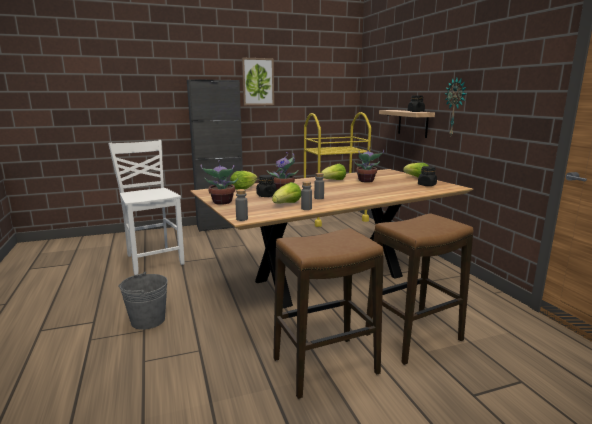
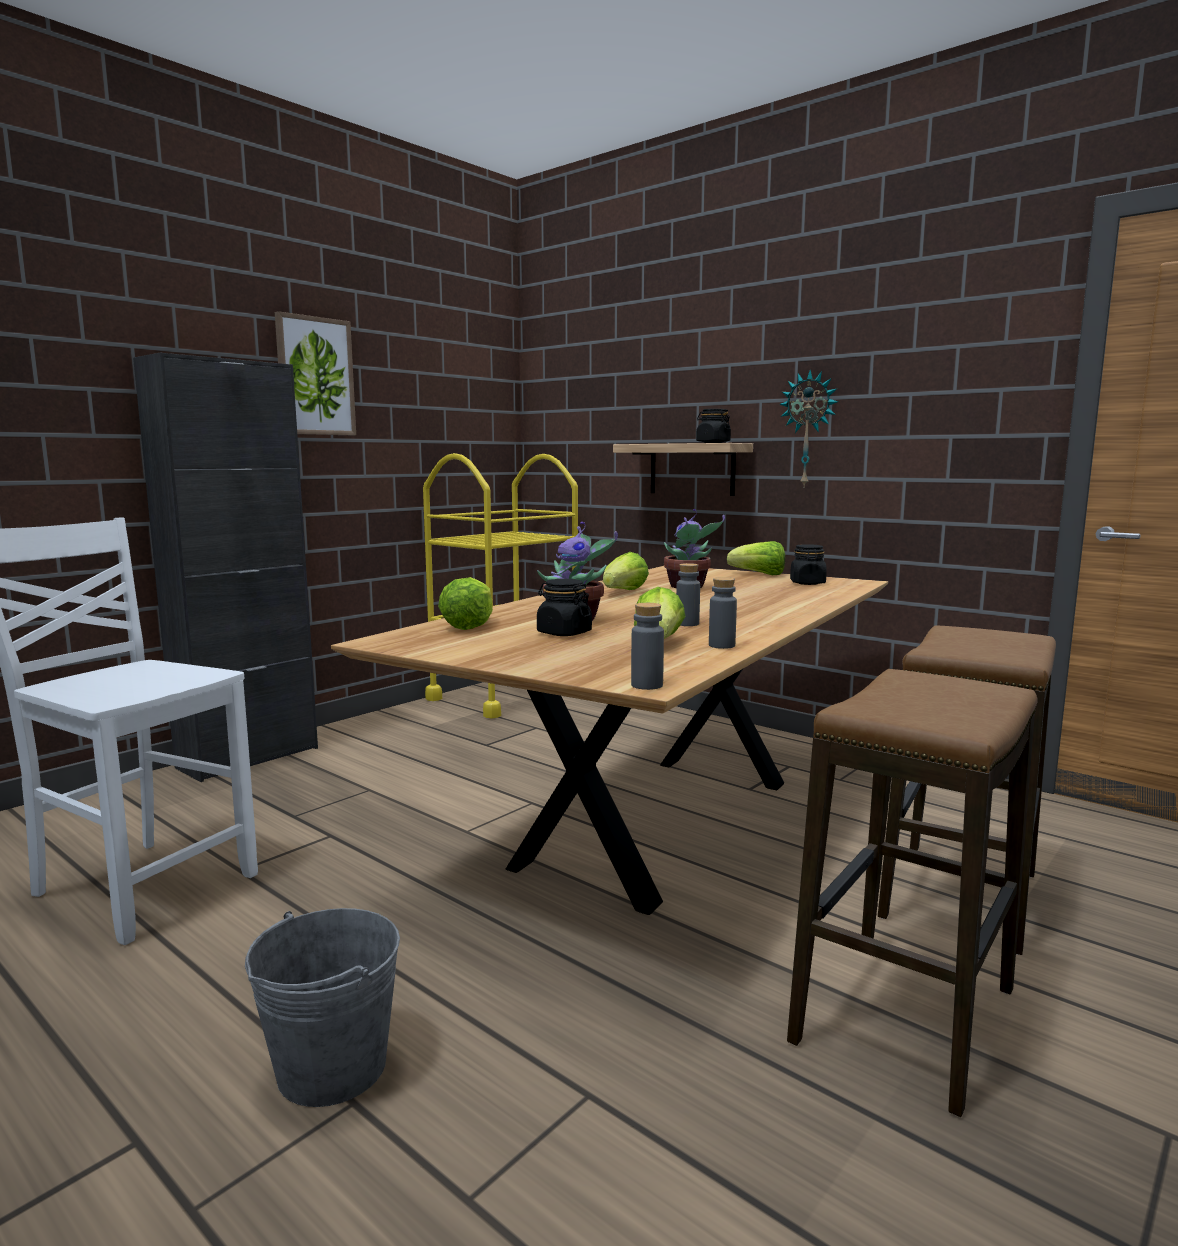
camera: 30 degrees left, 5 degrees down
(222, 202) = (497, 659): potted plant -> none

